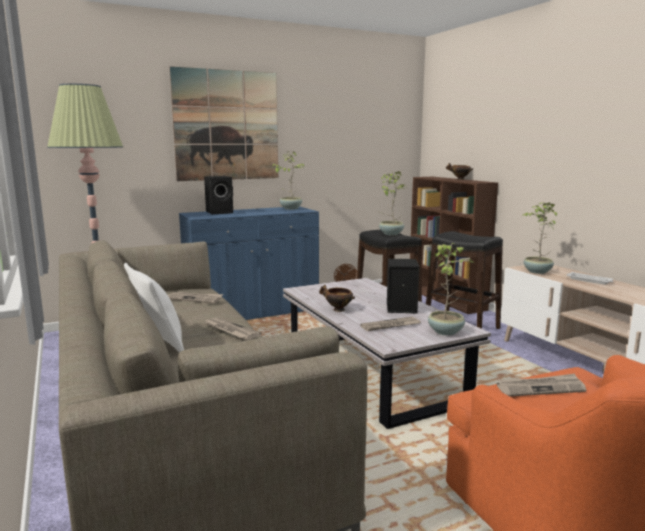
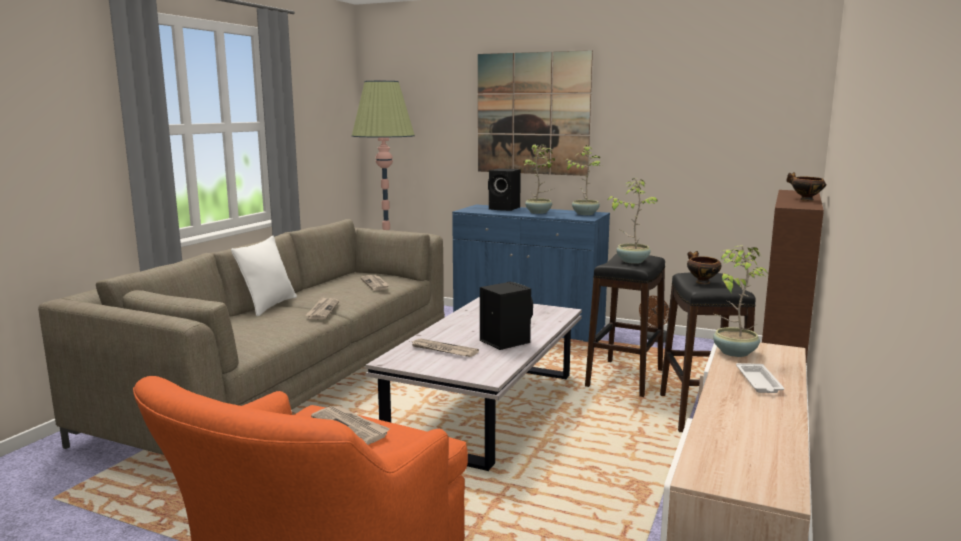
camera: 50 degrees right, 0 degrees up
(337, 310) = (453, 325): bowl -> bowl (701, 282)
(446, 331) = (466, 371): potted plant -> potted plant (539, 212)

